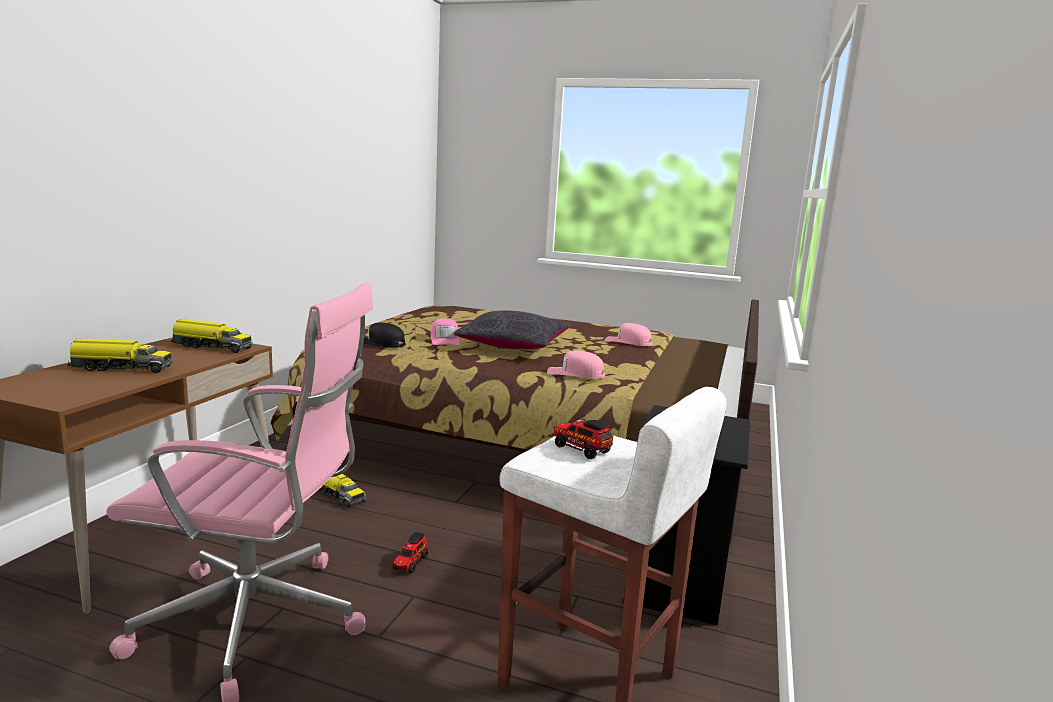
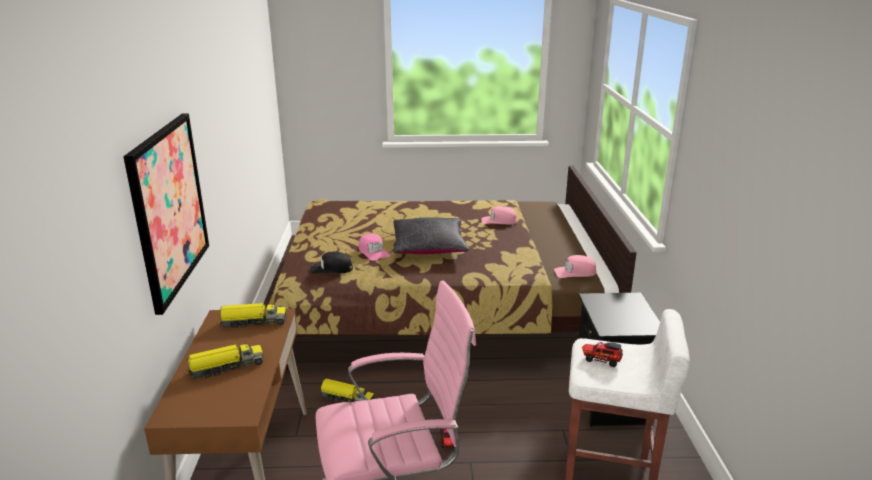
camera: 20 degrees left, 10 degrees up
(135, 183) = (169, 208): none -> picture
(575, 374) = (498, 269): pink cap -> pink cap (575, 272)

